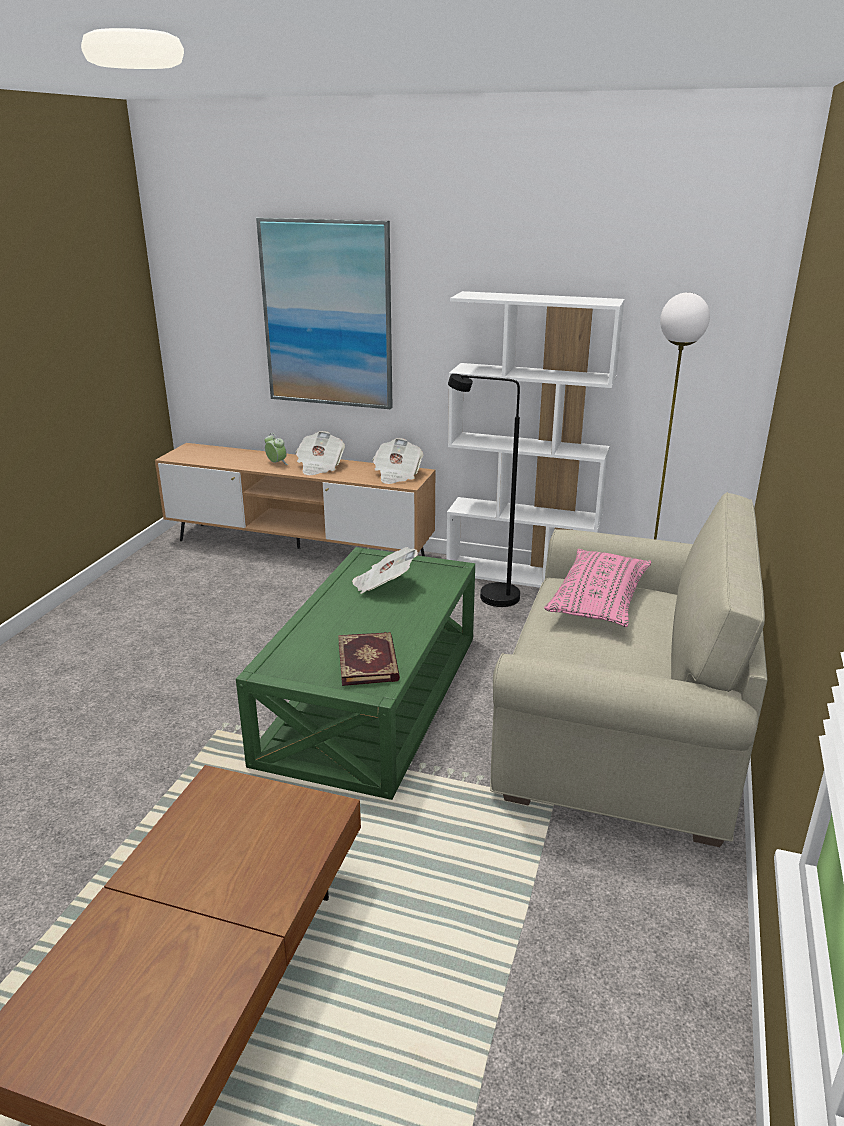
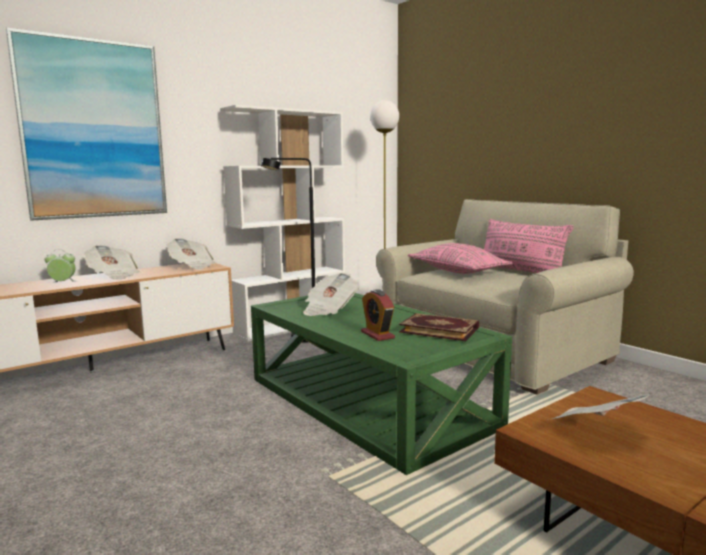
camera: 55 degrees left, 15 degrees down
(238, 820) = (595, 430): none -> newspaper
(323, 636) = (377, 335): none -> alarm clock
(665, 644) = (520, 273): none -> pink pillow

